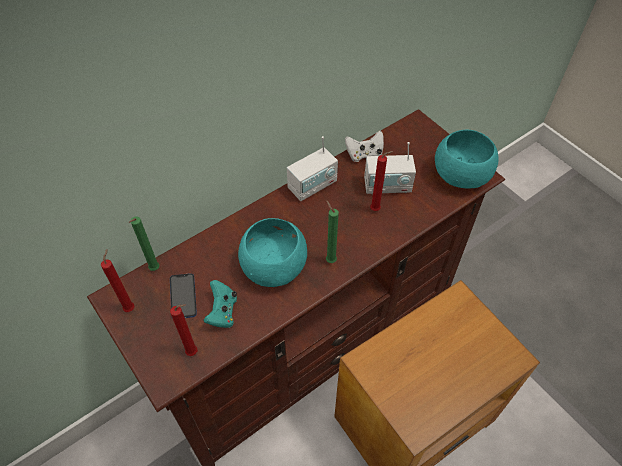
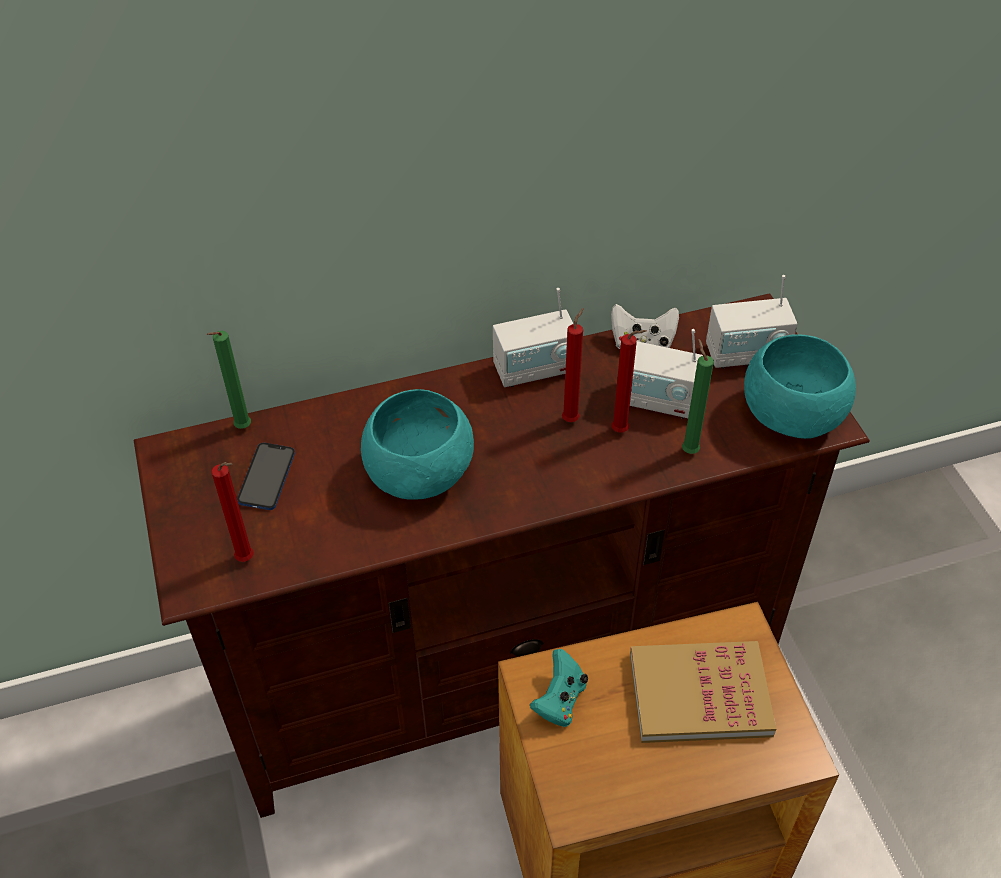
camera: 20 degrees right, 5 degrees down
(130, 307) = (186, 471): red candle -> red candle (572, 418)
(222, 312) = (314, 515): turquoise game controller -> turquoise game controller (560, 700)
(329, 260) = (511, 486): green candle -> green candle (688, 449)
(422, 147) = (746, 354): none -> radio
(453, 341) = (699, 694): none -> book

